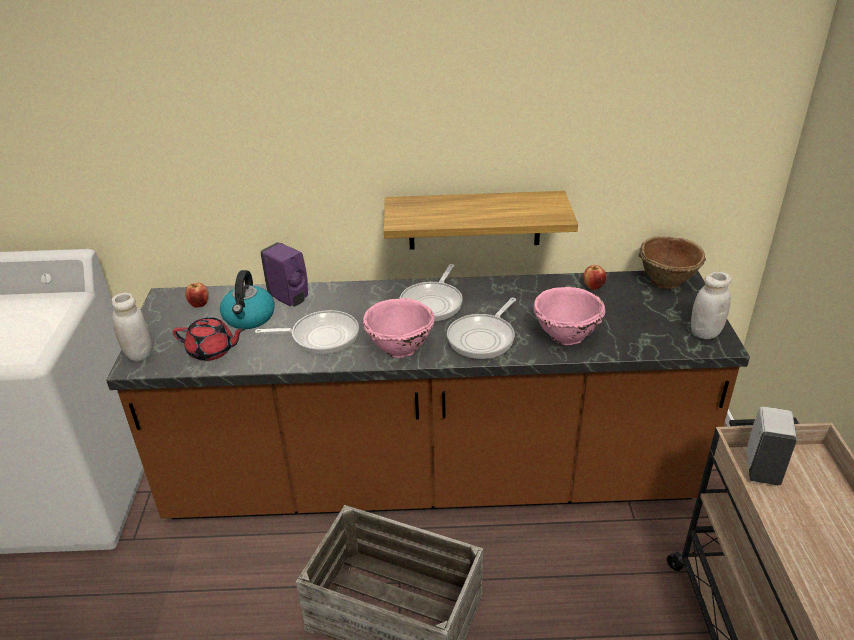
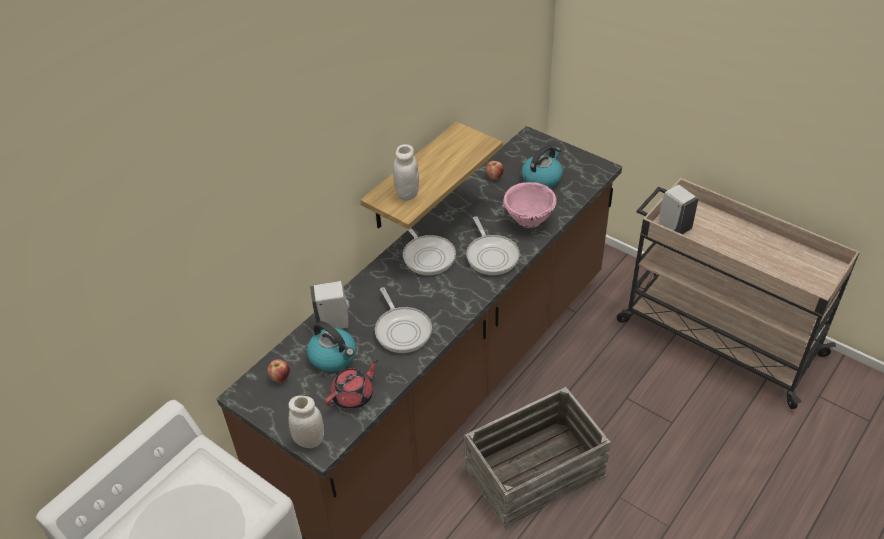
camera: 50 degrees left, 10 degrees up
(289, 299) = (334, 324): purple soap dispenser -> white soap dispenser
(321, 336) = (402, 330): frying pan -> frying pan turned 120 degrees clockwise
(399, 348) = (458, 298): pink bowl -> none
(638, 314) = (542, 178): none -> kettle
(667, 281) = (524, 145): brown bowl -> none
(705, 333) = (586, 166): white jar -> white jar (407, 193)

